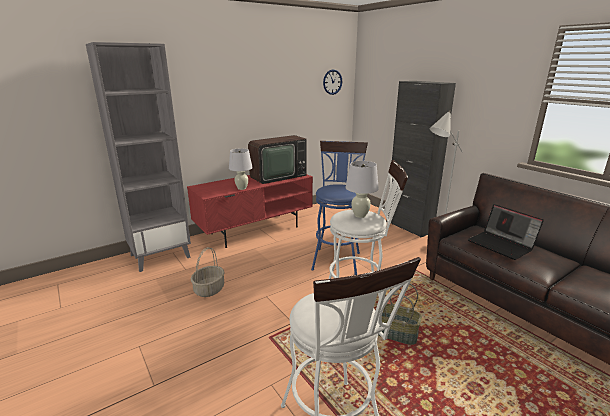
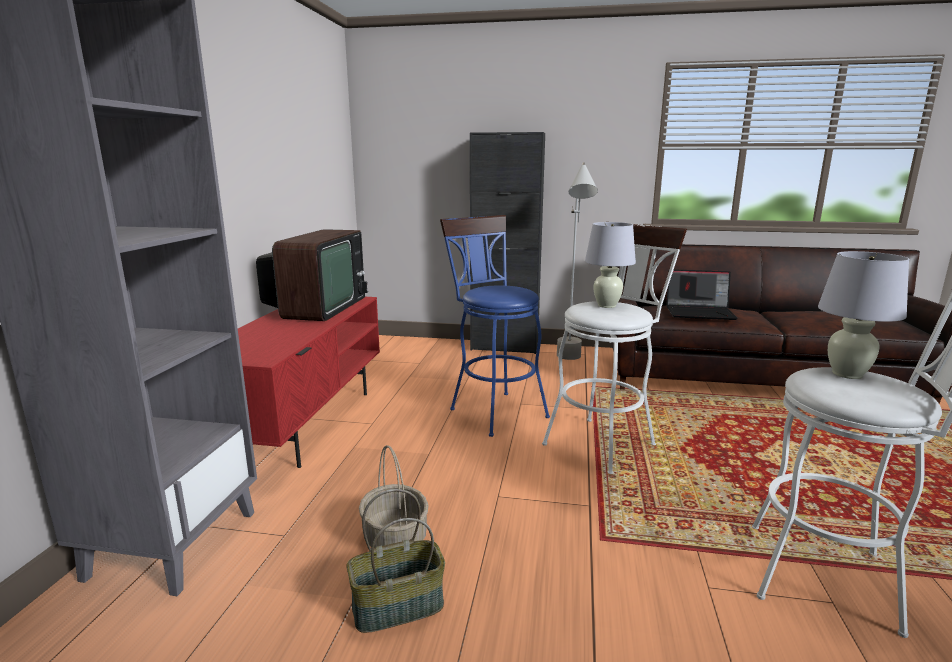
camera: 45 degrees left, 5 degrees down
(241, 188) = (303, 335): white table lamp -> white table lamp (847, 374)
(332, 82) = (333, 140): wall clock -> none
(395, 334) = (694, 454): basket -> basket (397, 608)

